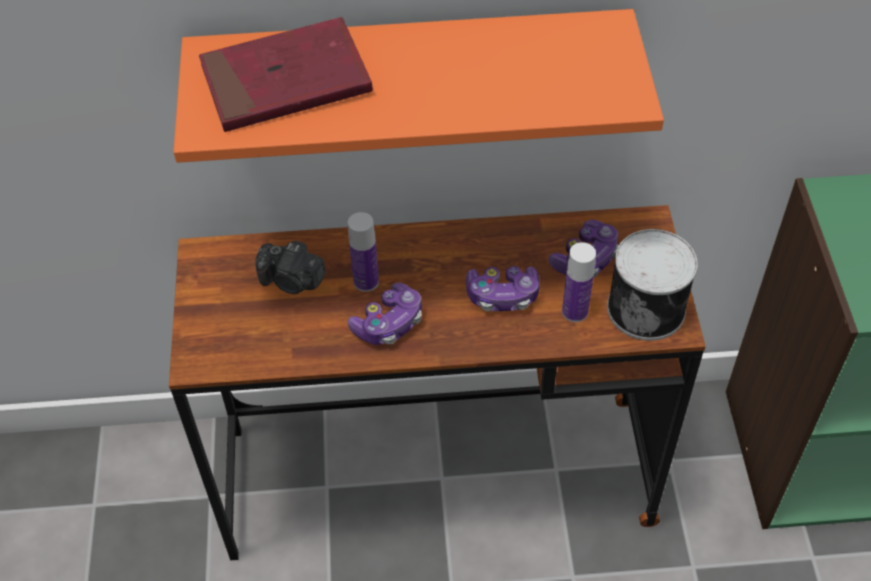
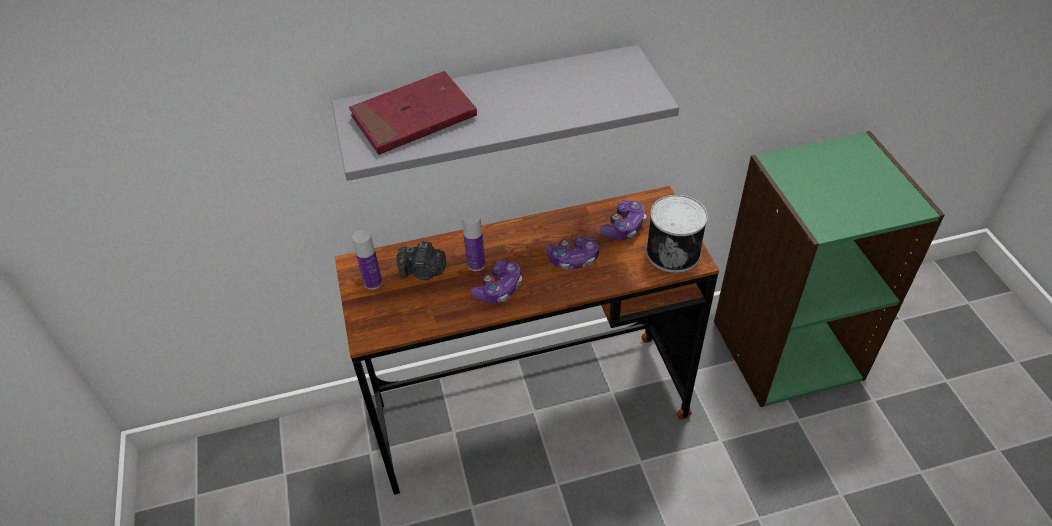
camera: 10 degrees left, 5 degrees down
(411, 74) = (492, 110): orange shelf -> grey shelf
(575, 311) = (625, 261): bottle -> bottle (373, 282)

